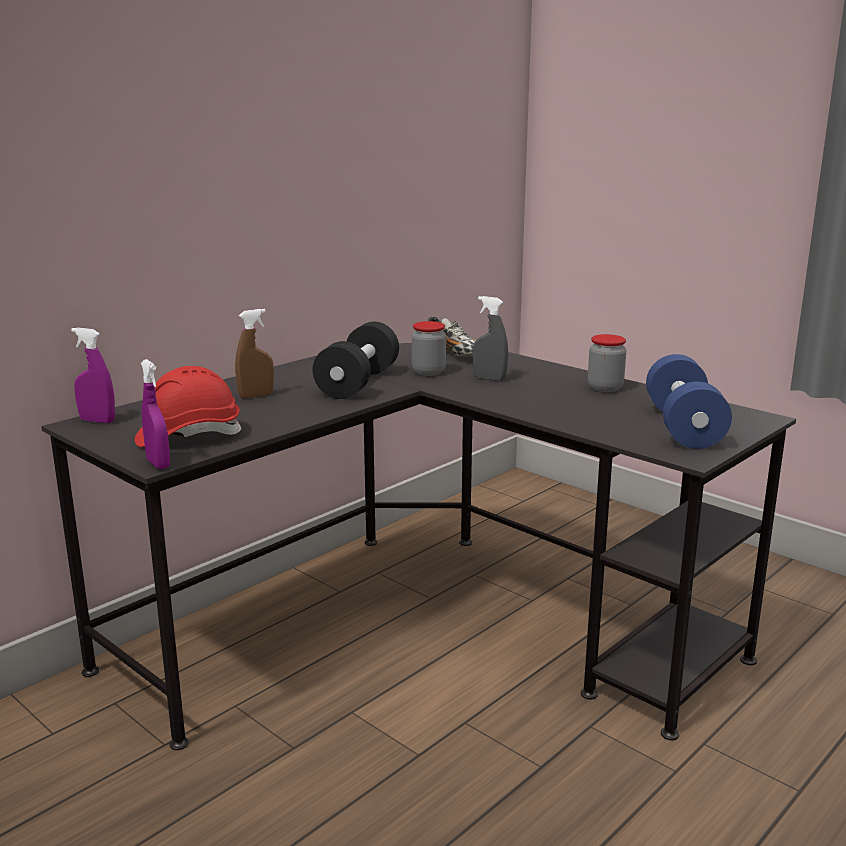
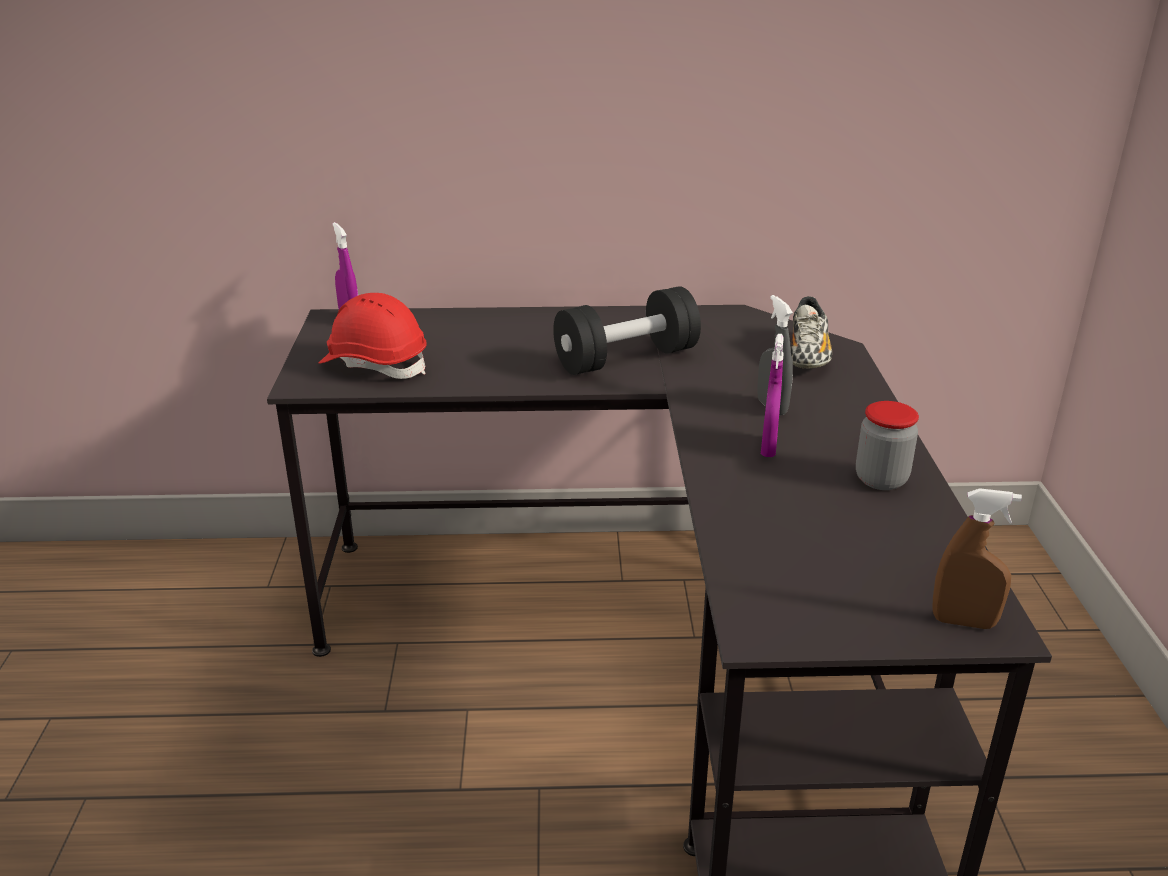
camera: 45 degrees right, 10 degrees up
(158, 464) = (300, 387): purple spray bottle -> purple spray bottle (768, 448)
(256, 396) = (509, 339): brown spray bottle -> brown spray bottle (963, 622)
(428, 372) = (725, 371): jar -> none
(683, 427) = (848, 585): blue dumbbell -> none

